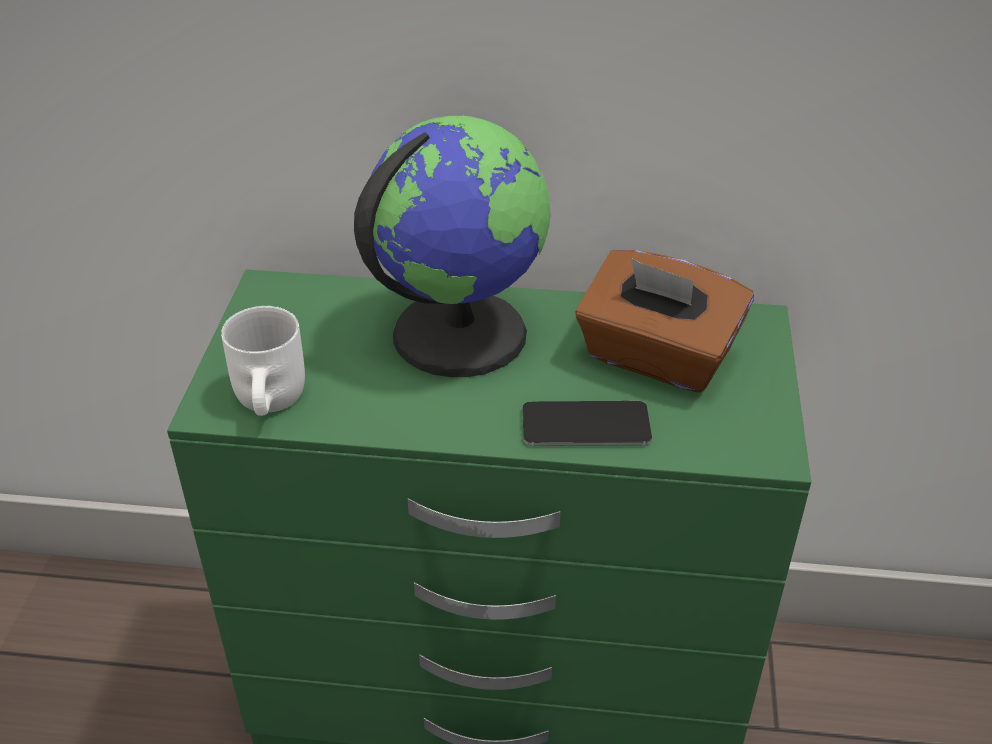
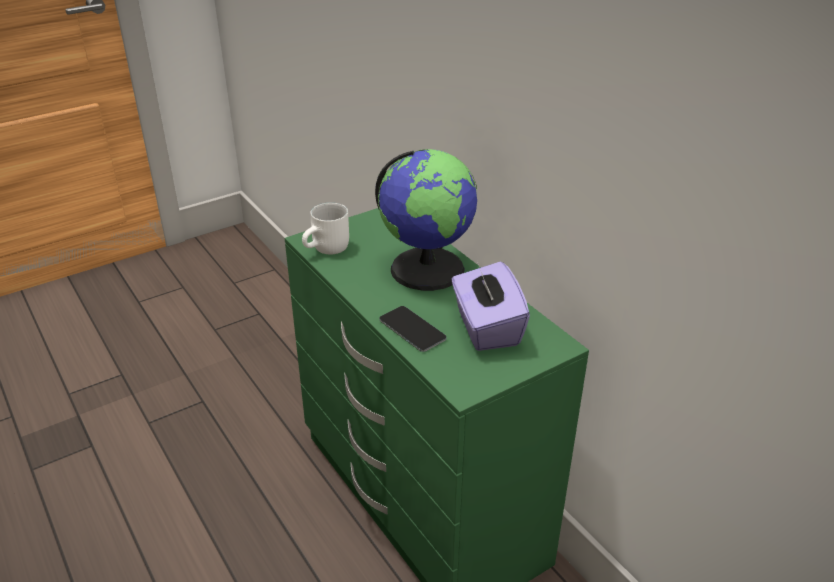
camera: 50 degrees right, 5 degrees down
(657, 358) = (486, 327): brown tissue box -> purple tissue box

